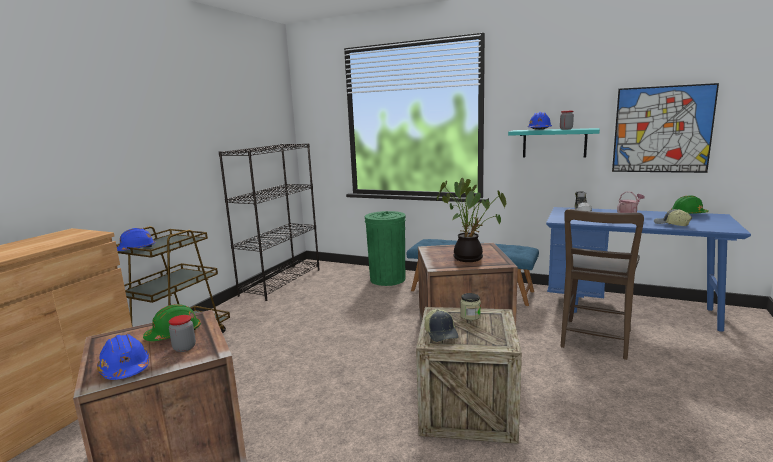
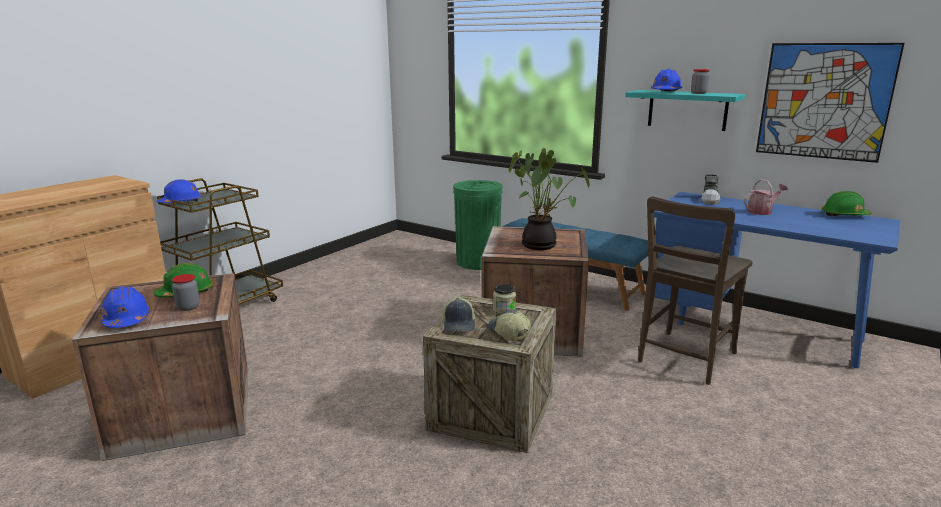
camera: 10 degrees right, 5 degrees up
(281, 282) = (357, 253): black bookcase -> none
(671, 224) = (805, 227): cap -> cap (508, 333)

